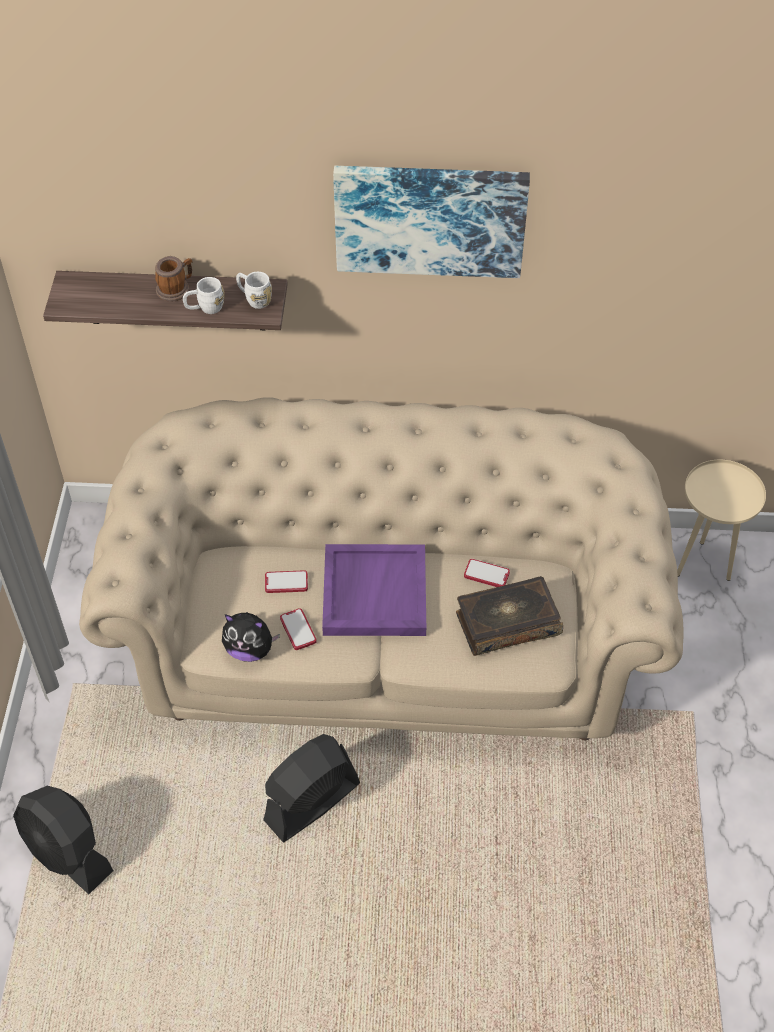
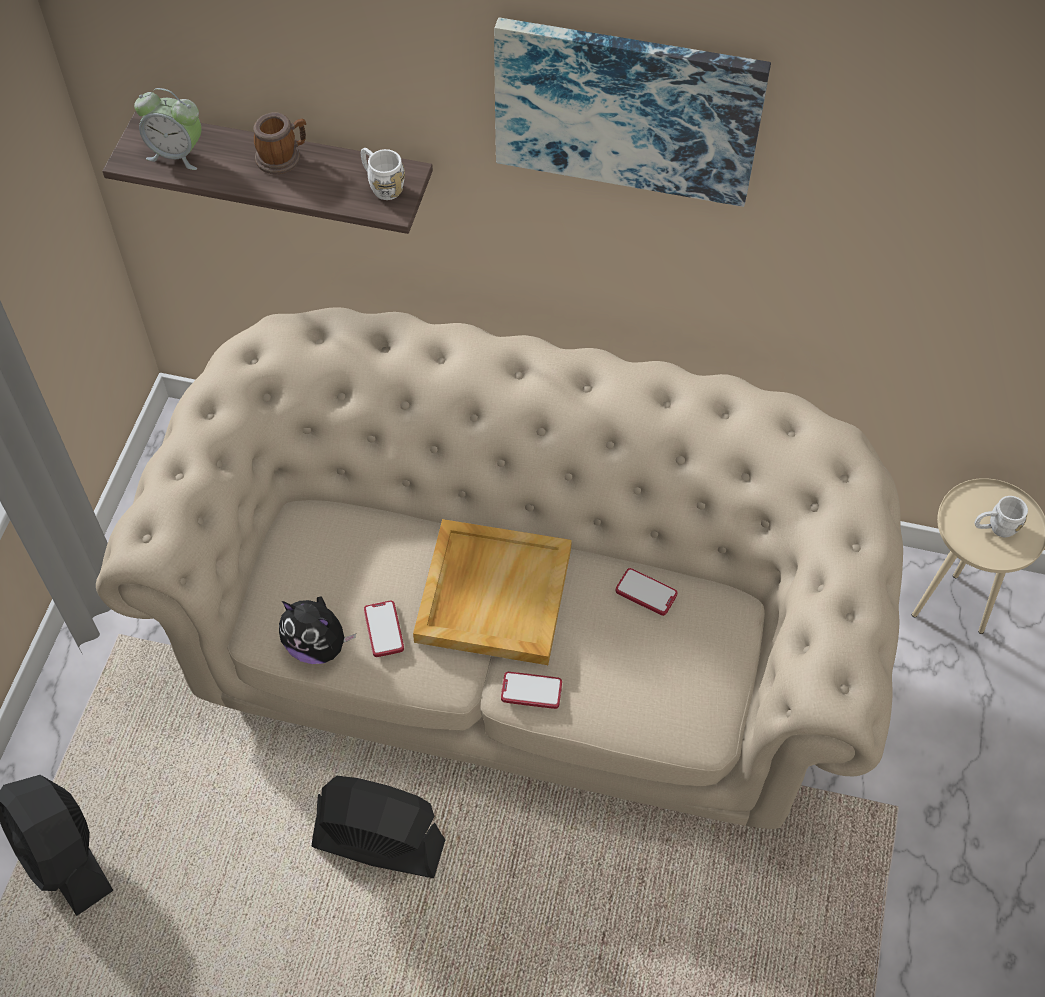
camera: 10 degrees right, 5 degrees up
(96, 296) = (177, 154): none -> alarm clock
(205, 308) = (314, 190): white mug -> white mug (995, 528)
(286, 582) = (383, 562): phone -> phone (531, 691)
(311, 802) = (378, 843): black fan -> black fan turned 45 degrees clockwise
(373, 592) = (493, 593): purple tray -> beige tray
(507, 623) = (659, 665): book -> none

